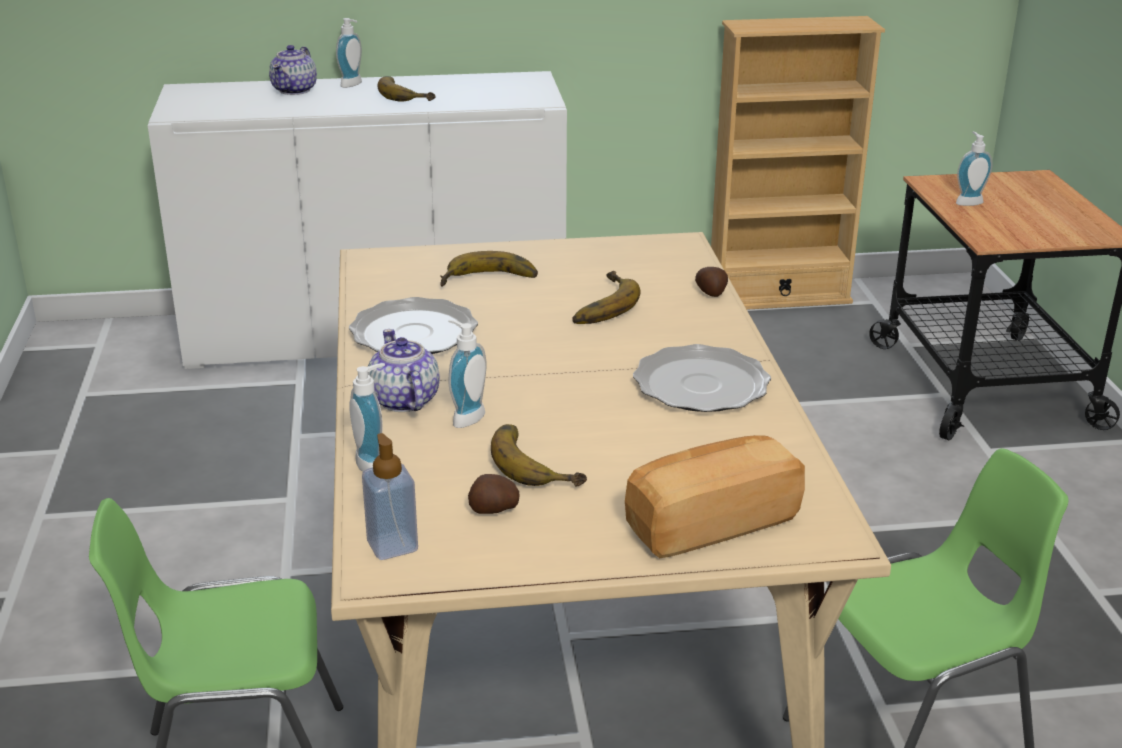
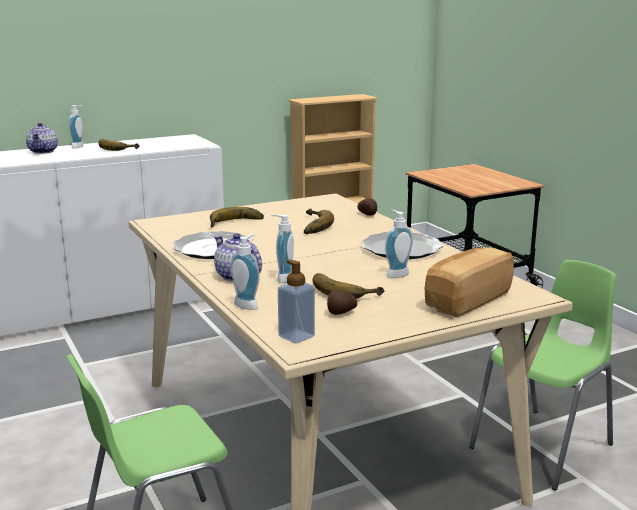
camera: 20 degrees left, 10 degrees down
(967, 201) = (447, 178): soap dispenser -> soap dispenser (395, 274)

